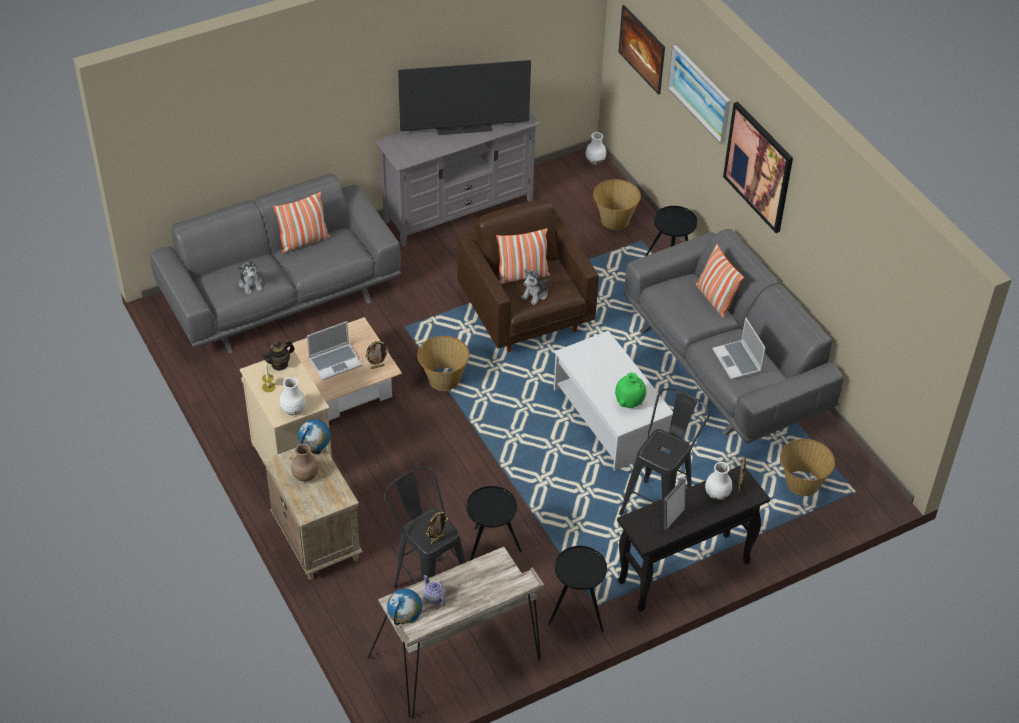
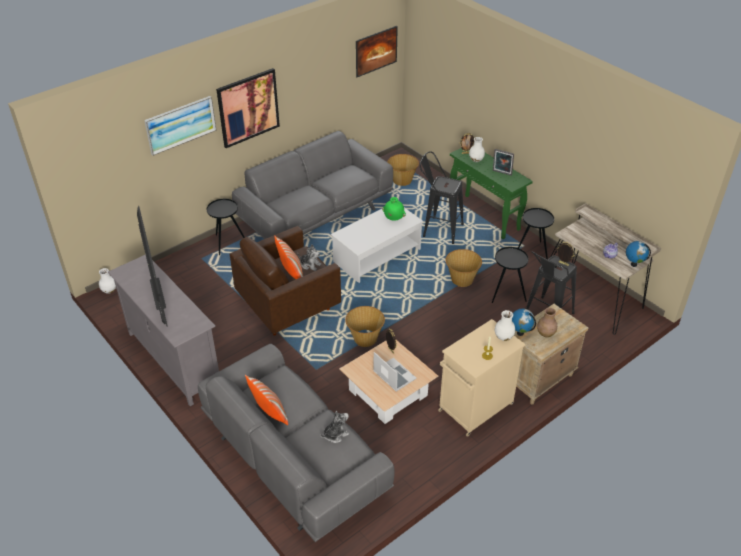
camera: 100 degrees left, 5 degrees down
(279, 364) = (461, 354): teapot -> none
(614, 219) = (179, 273): basket -> basket (461, 280)
(641, 61) = (112, 174): picture -> picture (376, 60)
(683, 573) = (485, 217): black console table -> green console table
(715, 299) = (290, 192): pillow -> none
(737, 361) = (347, 178): laptop -> none

